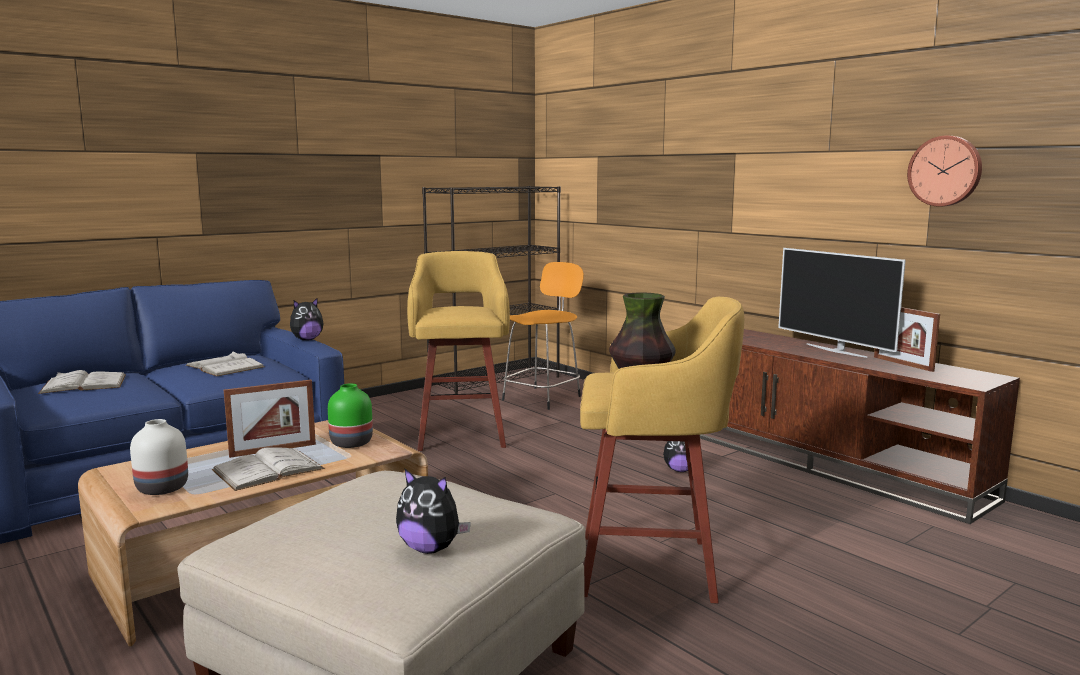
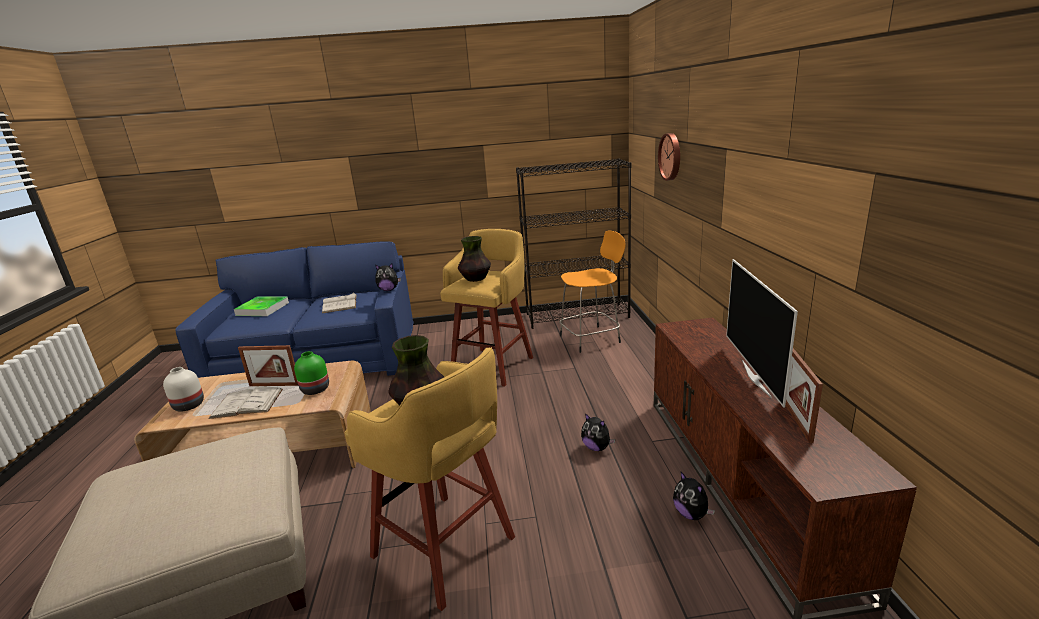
camera: 35 degrees right, 10 degrees up
(84, 384) = (262, 309): white book -> tray
(431, 549) = (150, 528): plush toy -> plush toy (691, 514)
(453, 310) = (475, 279): none -> vase
(945, 171) = (878, 205): wall clock -> wall clock (671, 156)

